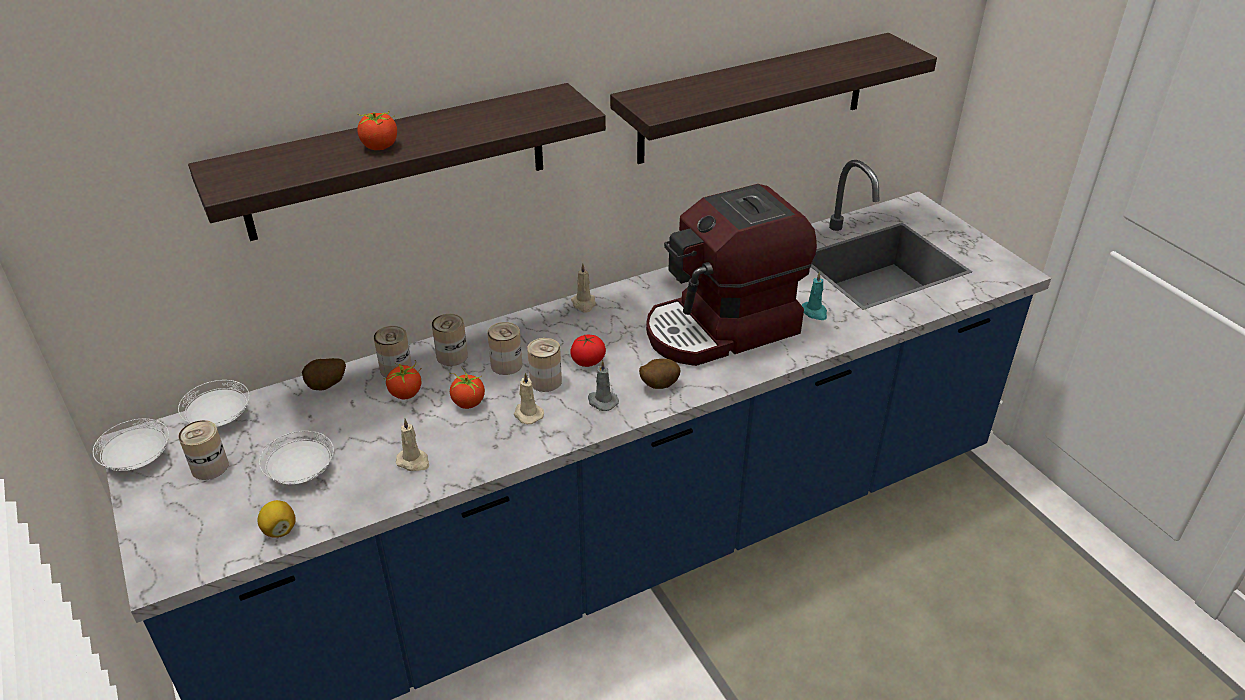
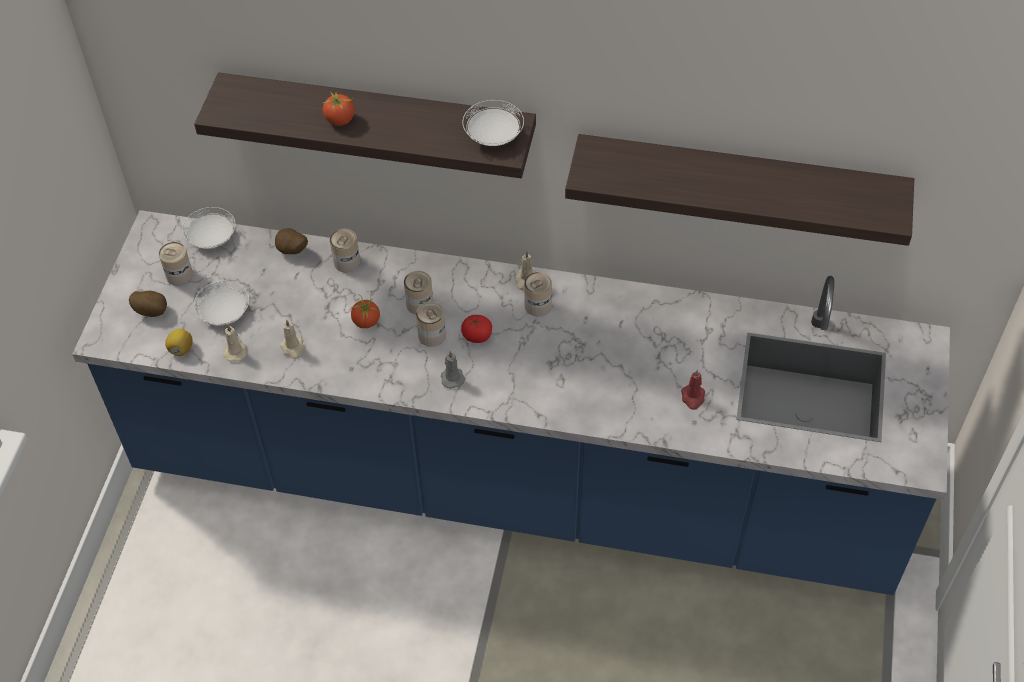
camera: 40 degrees right, 15 degrees up
(138, 459) = (146, 243): white plate -> white plate (494, 136)
(406, 393) = (335, 288): tomato -> none
(452, 356) = (391, 273): can -> can (538, 305)
(527, 414) = (394, 356): beige candle -> beige candle (236, 351)
(658, 385) = (503, 388): potato -> potato (152, 311)
(722, 329) = (603, 368): coffee machine -> none
(814, 312) = (693, 397): turquoise candle -> red candle

